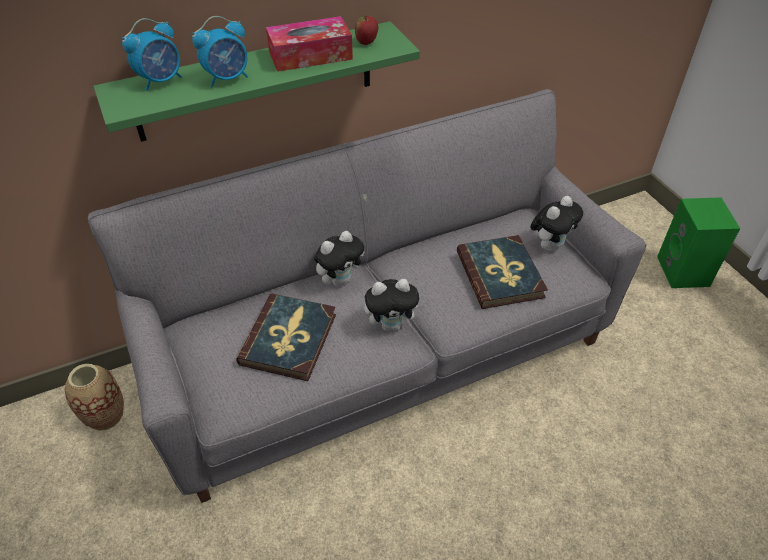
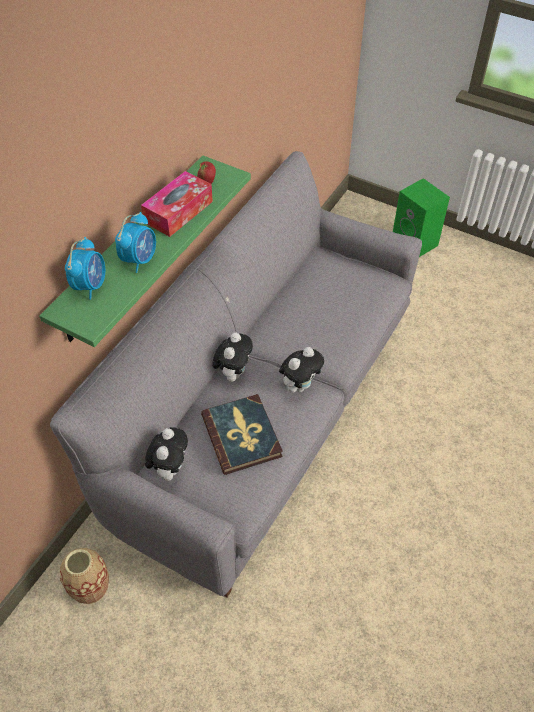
camera: 35 degrees left, 5 degrees up
(500, 274) = (341, 309): book -> none
(550, 245) = (354, 270): plush toy -> plush toy (169, 468)

